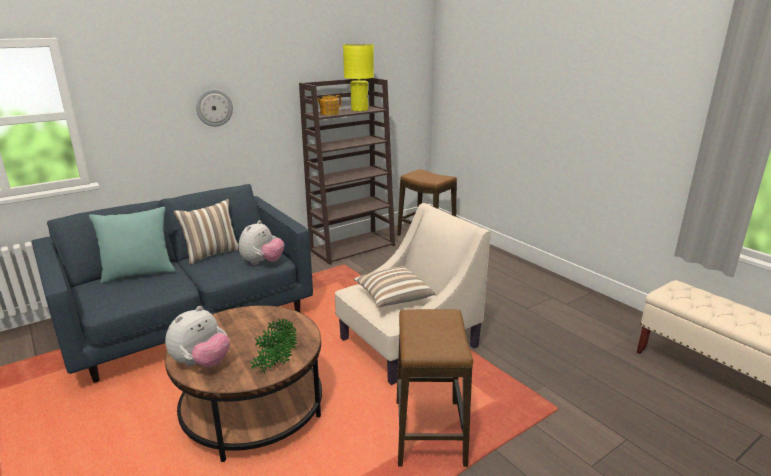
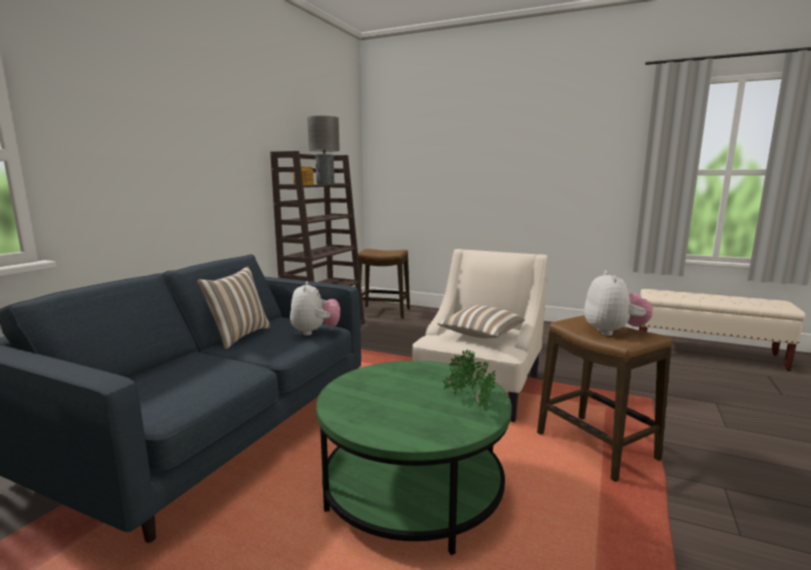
camera: 30 degrees left, 10 degrees down
(139, 273) = (165, 369): turquoise pillow -> none
(202, 363) = (397, 426): plush toy -> plush toy (613, 332)
(214, 107) = (191, 169): wall clock -> none
(253, 409) = (413, 489): brown coffee table -> green coffee table
(359, 110) = (325, 184): yellow table lamp -> grey table lamp

